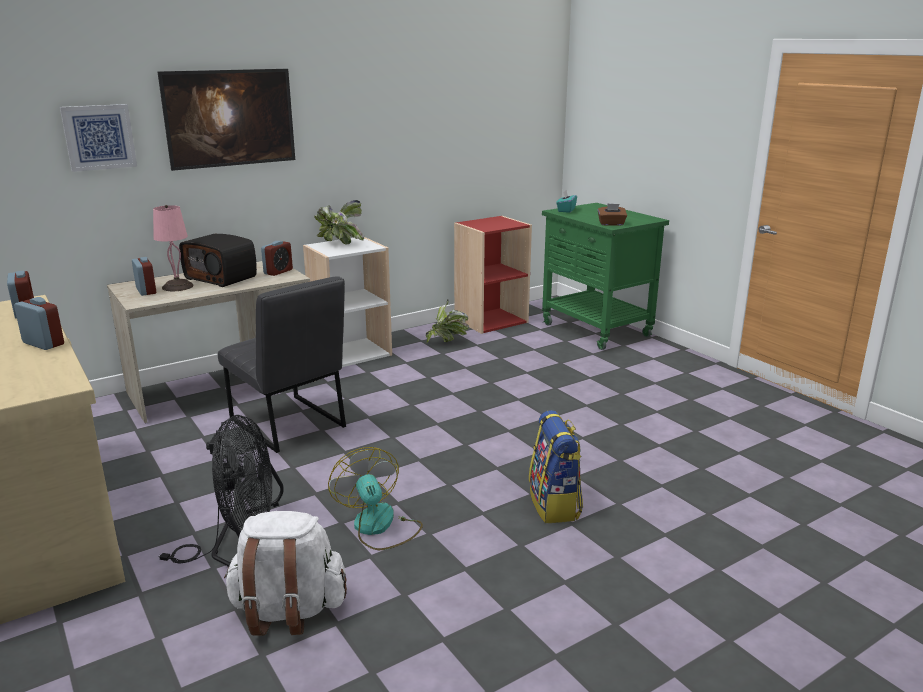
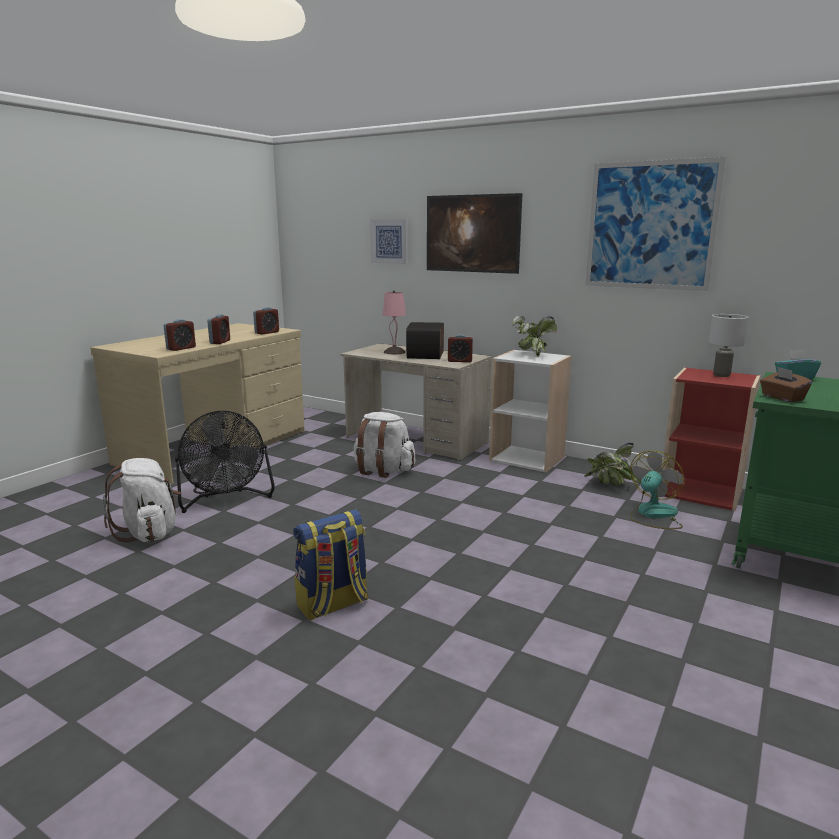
camera: 65 degrees right, 5 degrees down
(146, 291) = (377, 349): alarm clock -> alarm clock (181, 348)
(288, 424) = (383, 471): grey chair -> white backpack
(379, 527) = (258, 536): fan -> fan (653, 515)
(413, 100) = (650, 226): none -> picture
(491, 221) = (722, 375): none -> white table lamp

